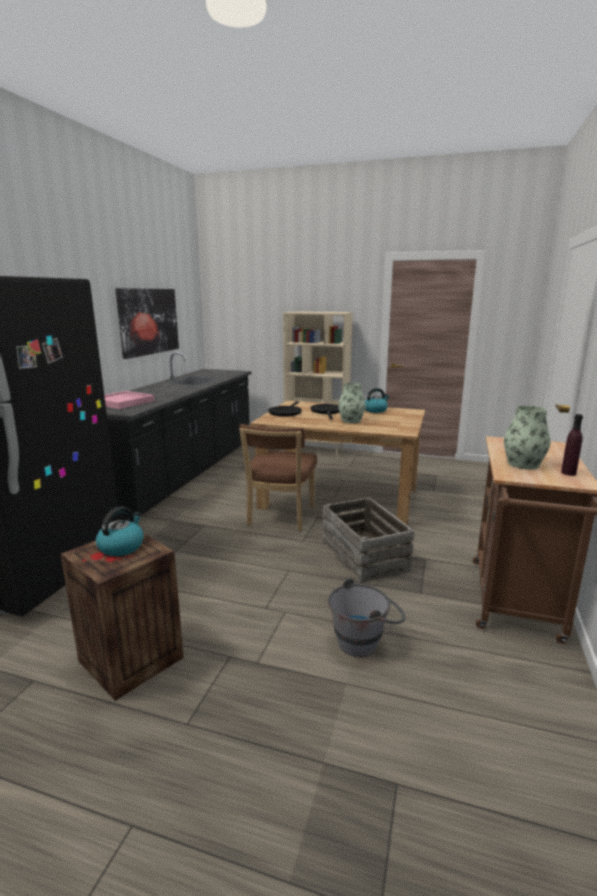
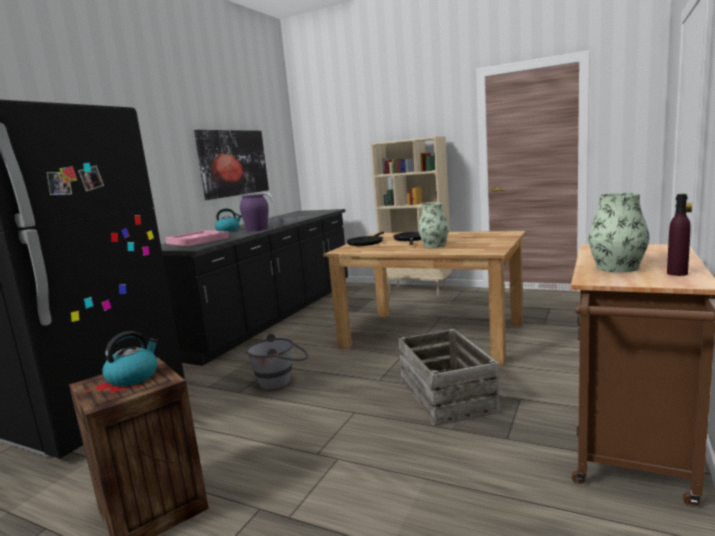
camera: 10 degrees right, 5 degrees down
(177, 392) = (257, 229): none -> purple vase
(280, 517) = (360, 357): brown chair -> none
(365, 641) = (424, 495): grey bucket -> grey bucket (281, 381)
(375, 410) = (467, 235): kettle -> kettle (228, 230)

